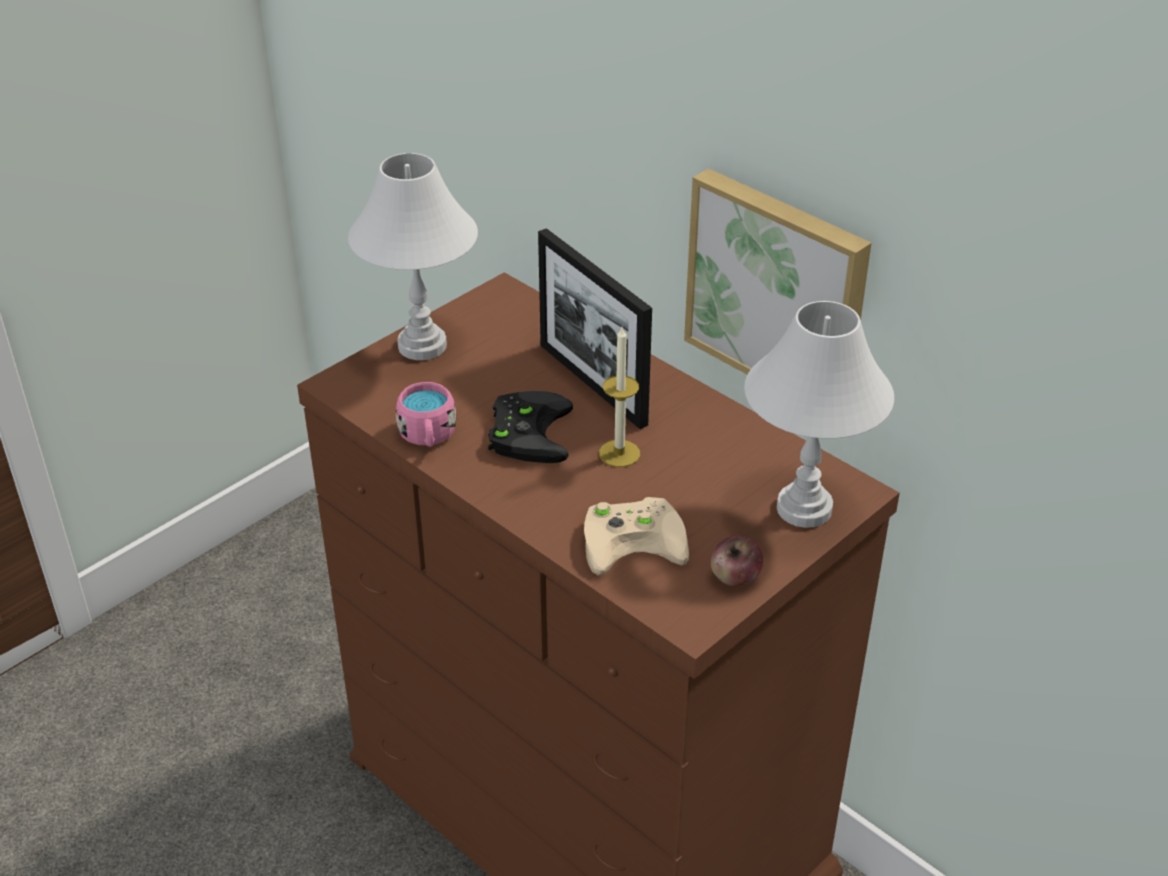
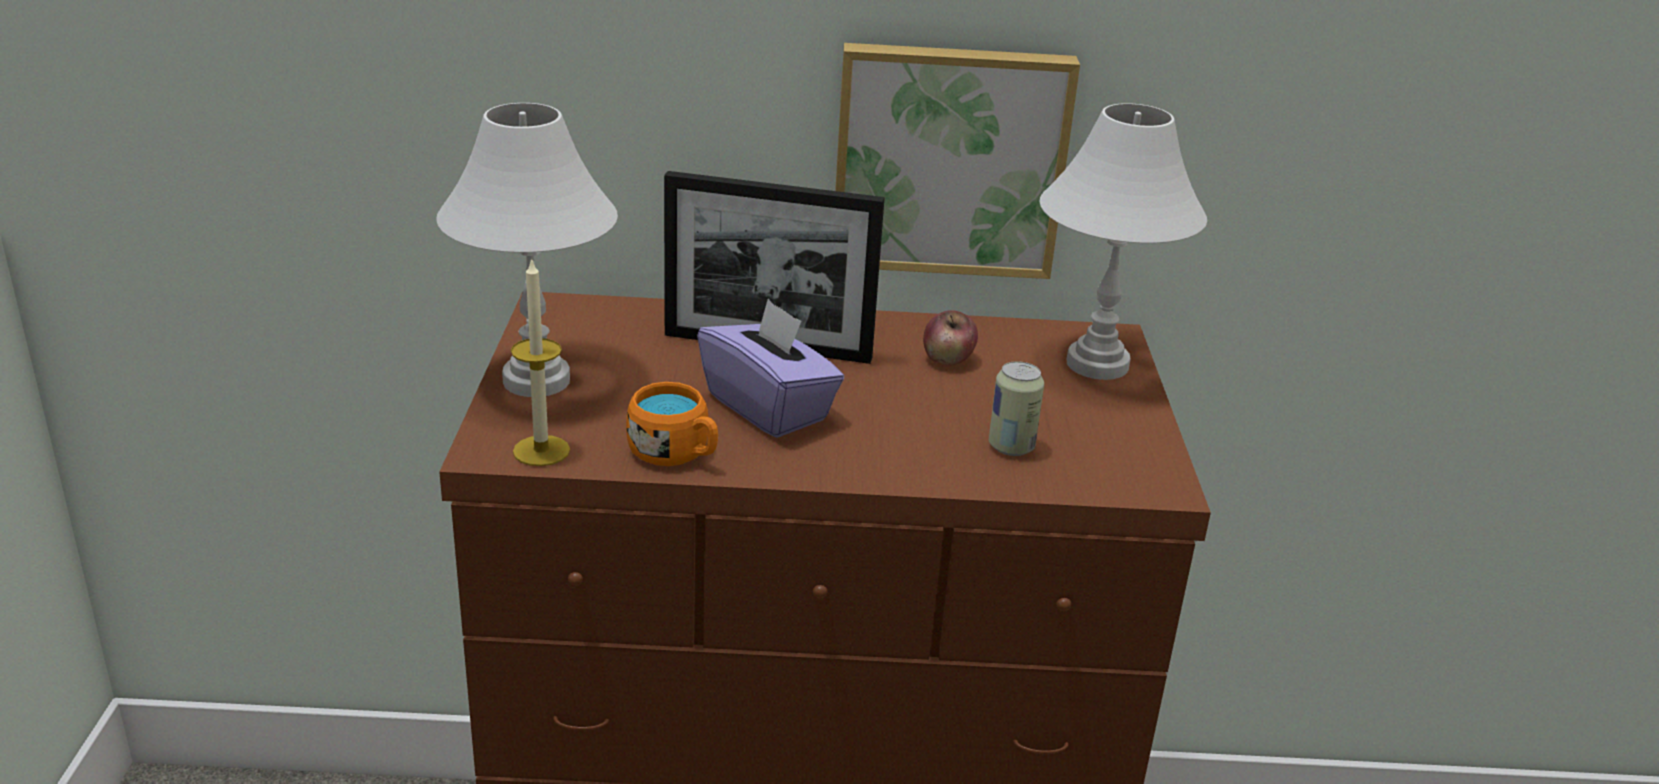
camera: 45 degrees left, 10 degrees down
(428, 436) = (676, 454): pink mug -> orange mug
(527, 431) = (769, 407): black game controller -> purple tissue box
(619, 453) = (884, 389): candle -> candle (541, 451)
(635, 539) = (1011, 447): beige game controller -> can
(735, 577) = (1135, 437): apple -> apple (948, 359)

